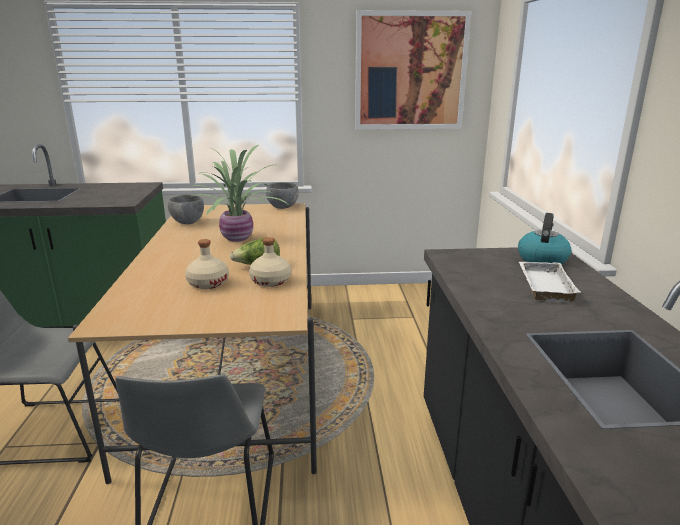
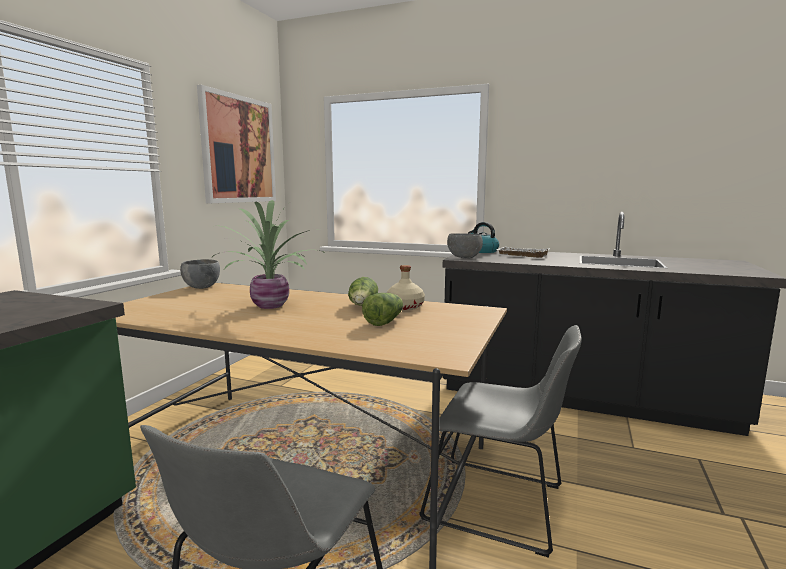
camera: 65 degrees left, 10 degrees down
(187, 222) = (164, 316): grey bowl -> grey bowl (464, 258)
(208, 283) = (384, 321): beige bottle -> lettuce

